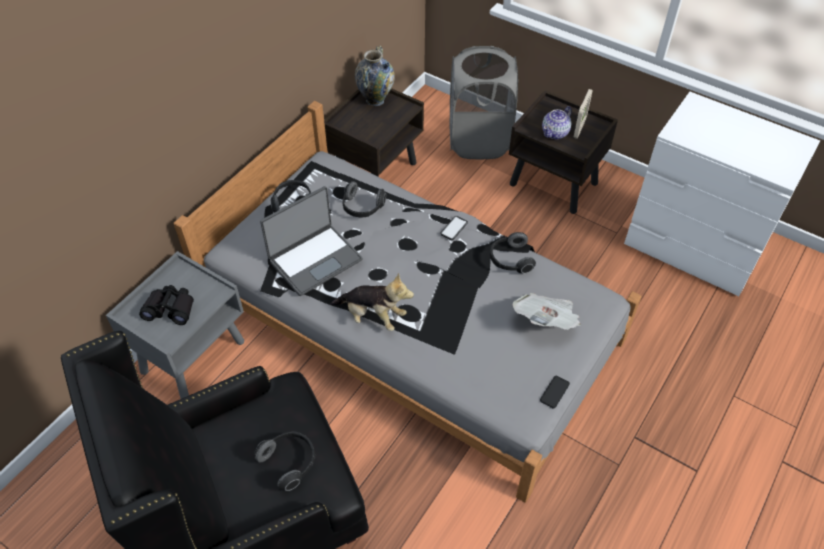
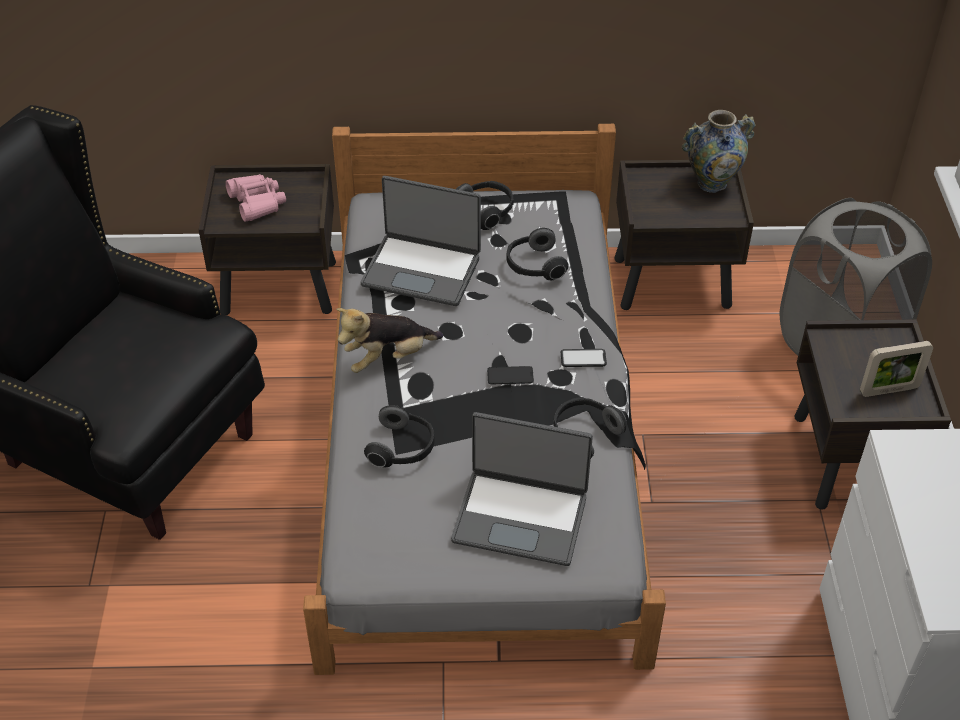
camera: 55 degrees right, 5 degrees down
(170, 309) = (257, 203): black binoculars -> pink binoculars
(193, 356) = (280, 287): grey nightstand -> brown nightstand
(289, 462) = (128, 377): headphones -> headphones (403, 448)
(373, 316) = (388, 358): plush toy -> plush toy turned 75 degrees clockwise
(546, 321) = (521, 517): newspaper -> laptop
(554, 392) = (418, 574): phone -> phone (510, 376)
(555, 133) = (850, 370): teapot -> none

